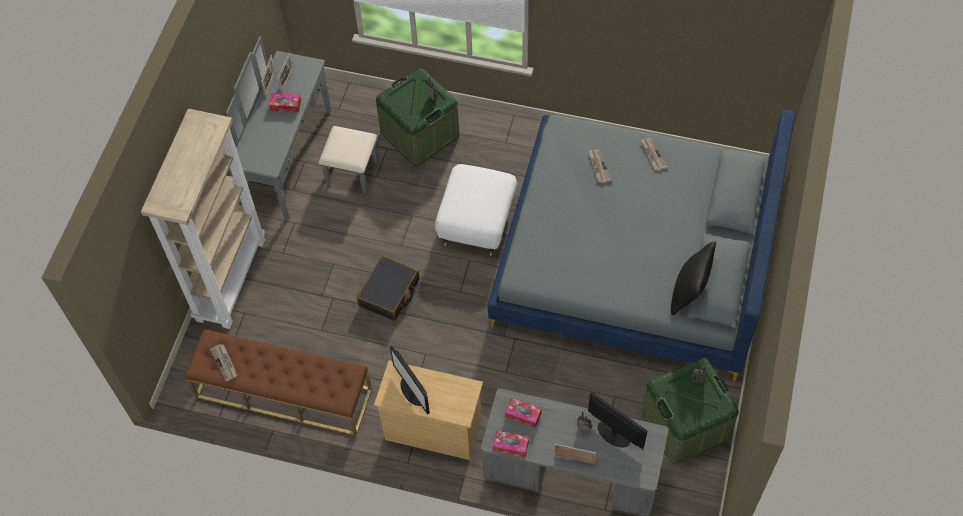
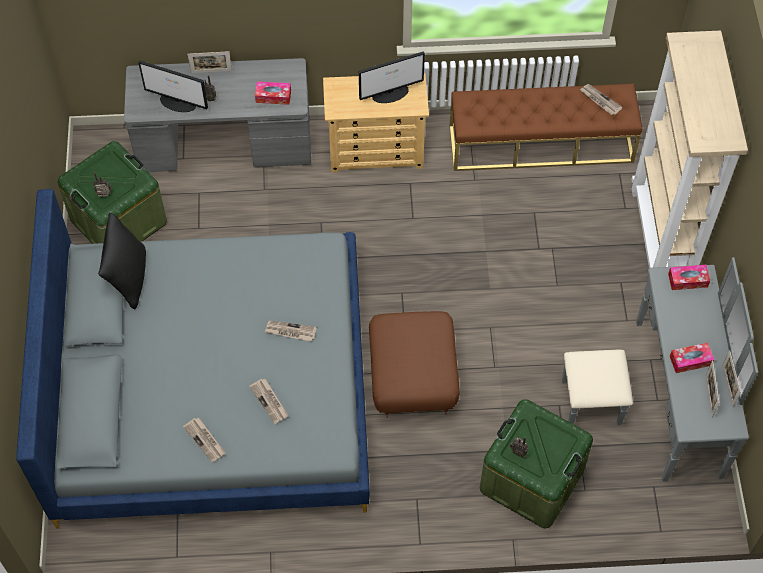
camera: 160 degrees right, 0 degrees up
(389, 293) = (479, 270): black suitcase -> none
(413, 391) = (391, 93): monitor -> monitor turned 120 degrees clockwise
(477, 223) = (411, 379): white ottoman -> brown ottoman
(510, 446) = (276, 67): tissue box -> tissue box (687, 280)
(568, 215) = (290, 331): none -> newspaper

